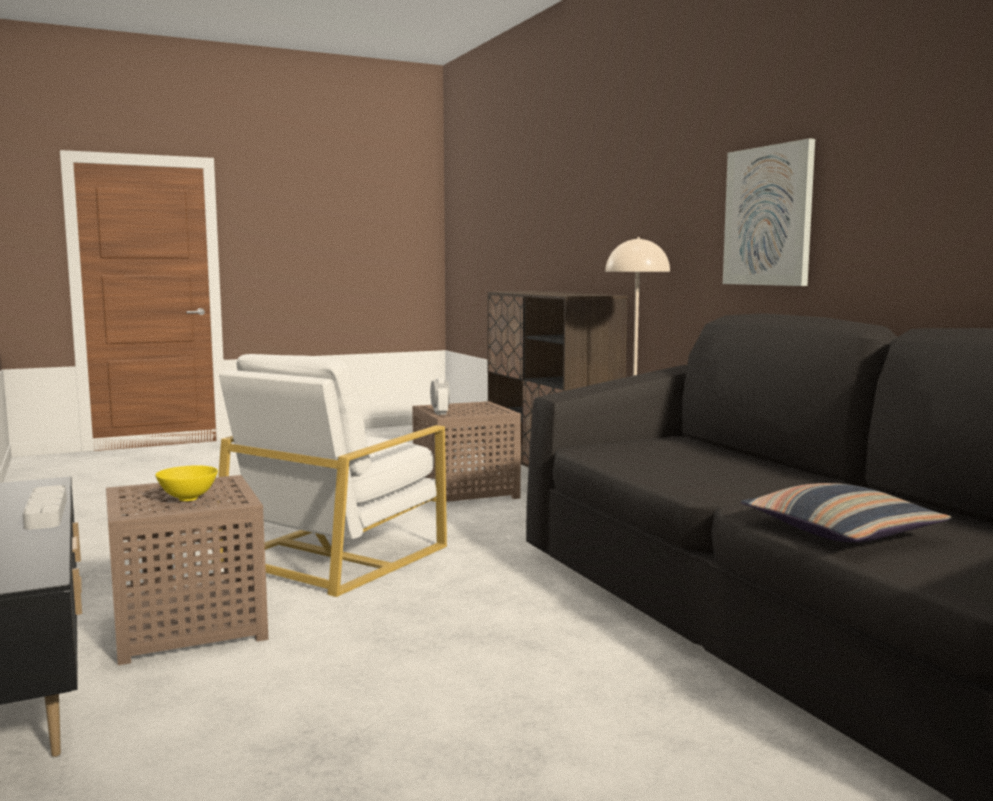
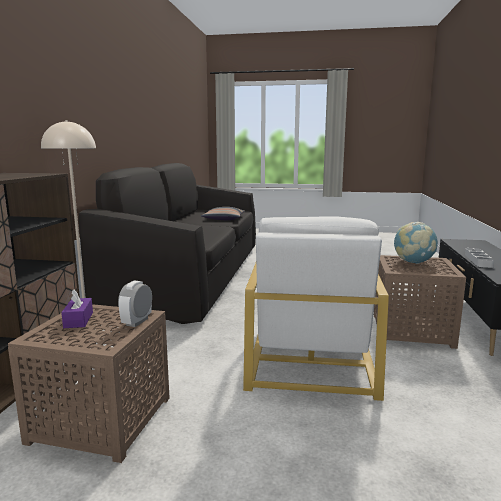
camera: 145 degrees left, 5 degrees up
(188, 499) = (413, 262): yellow bowl -> globe
(335, 554) = (311, 360): white armchair -> white armchair turned 120 degrees clockwise
(484, 409) = (78, 320): none -> purple tissue box
(768, 216) = (92, 116): picture -> none

